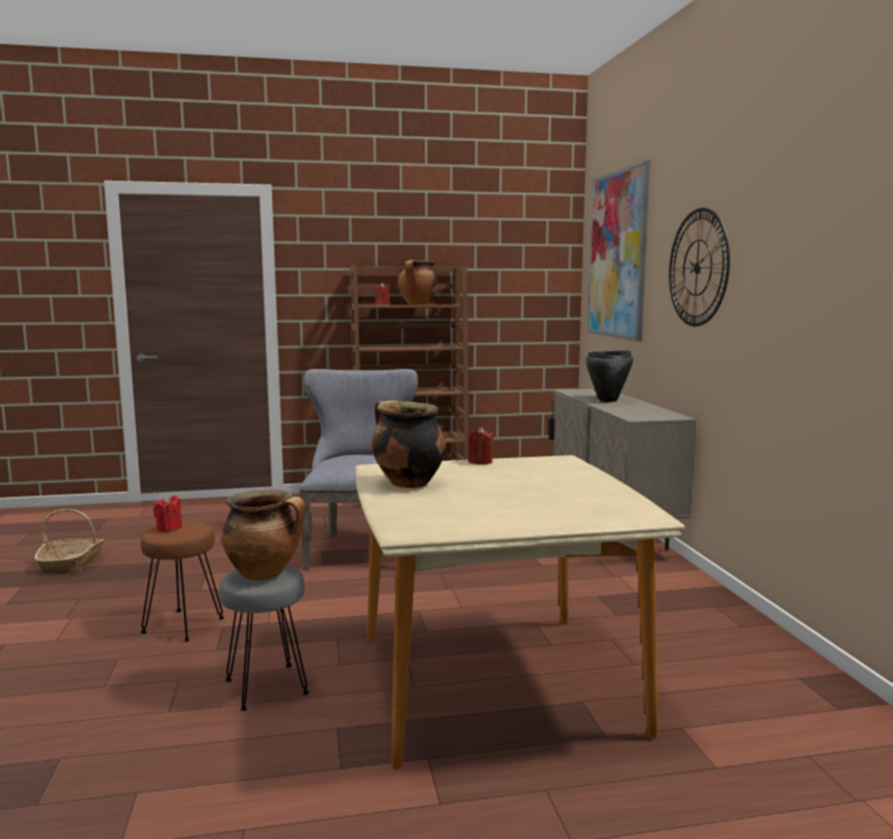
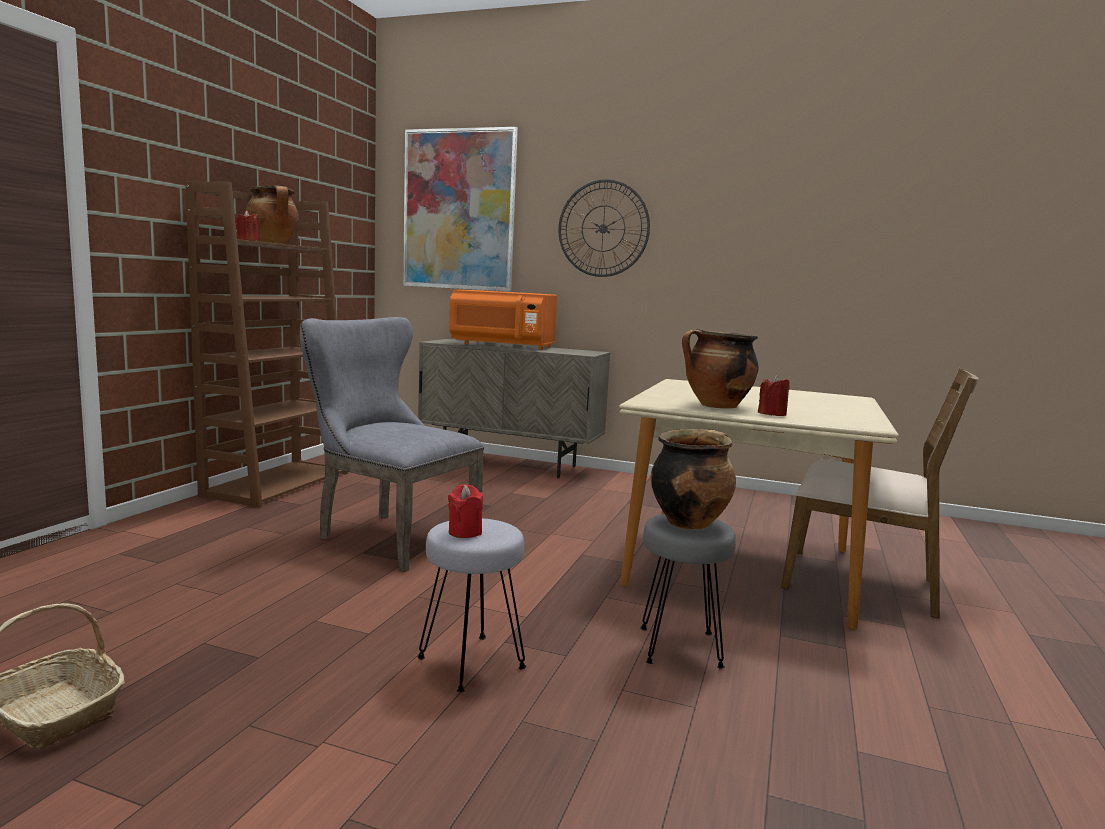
camera: 60 degrees left, 0 degrees up
(184, 625) = (471, 662): brown stool -> grey stool
(480, 462) = (662, 389): red candle -> red candle (772, 414)
(552, 761) = (861, 582): none -> brown chair
(608, 400) = (503, 346): black cooking pot -> orange microwave

